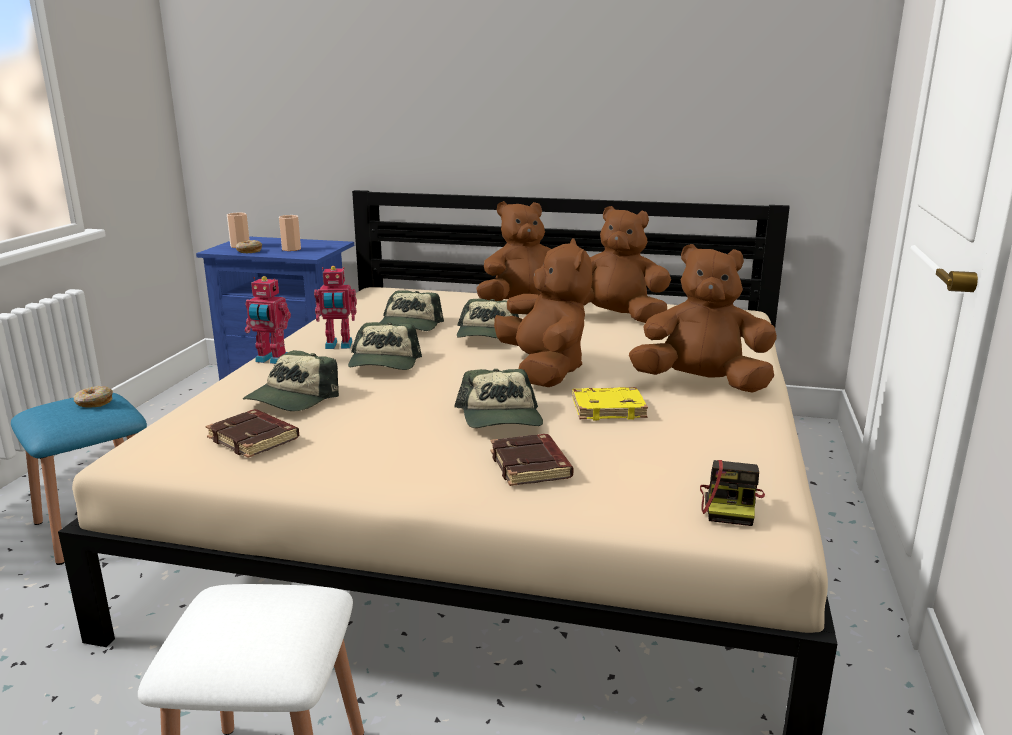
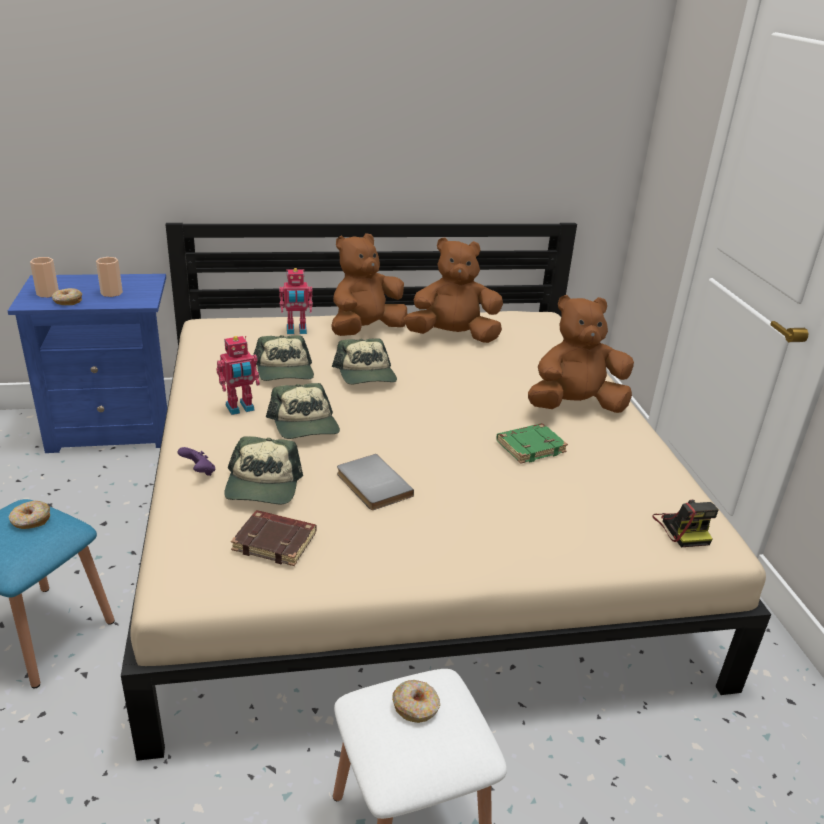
camera: 25 degrees left, 10 degrees up
(249, 382) = (199, 472): none -> purple game controller
(261, 606) = (416, 706): none -> donut
(271, 360) = (192, 438): toy robot -> toy robot (296, 331)
(397, 413) = (371, 485): none -> grey book
(501, 418) = (459, 473): cap -> none
(531, 466) = (525, 521): brown book -> none
(544, 371) = (448, 412): brown plush toy -> none
(609, 408) = (530, 446): yellow book -> green book

